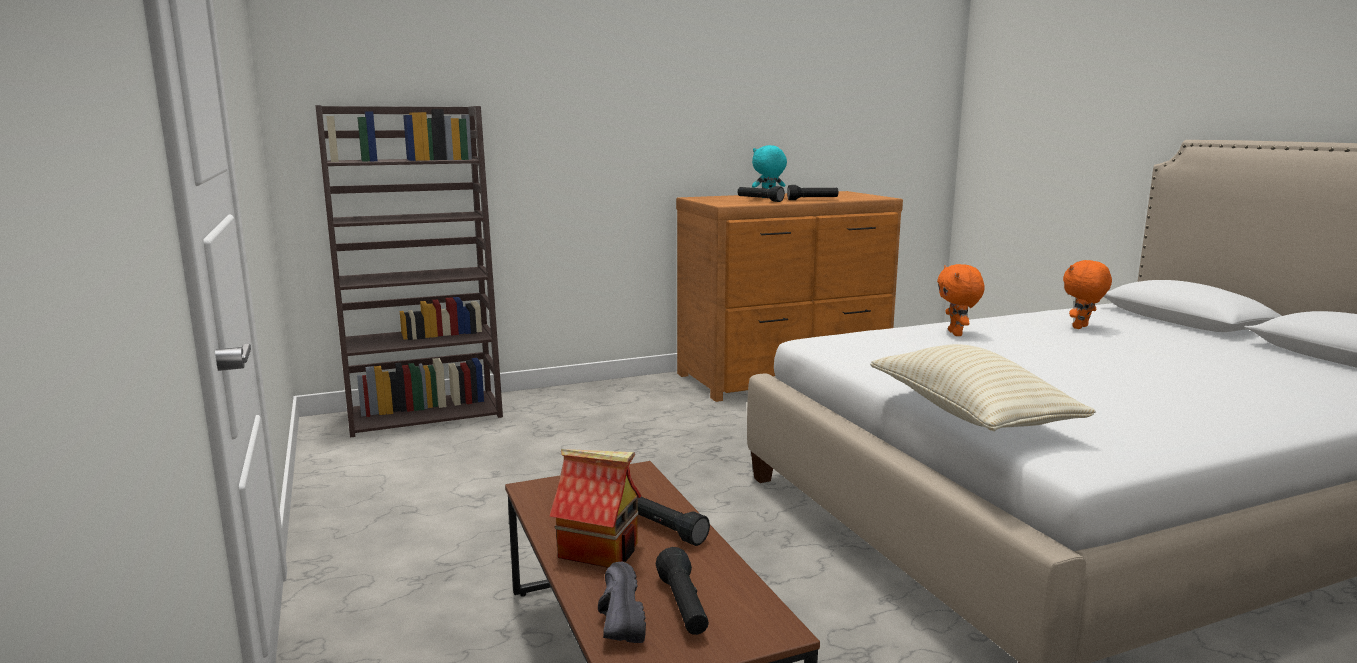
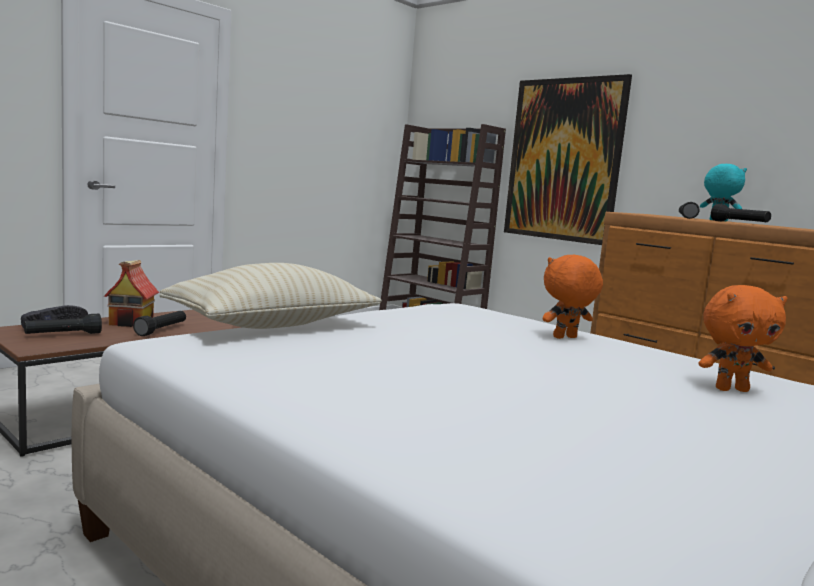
camera: 65 degrees right, 5 degrees down
(564, 145) = (563, 160): none -> picture
(1081, 327) = (731, 389): orange plush toy -> orange plush toy turned 150 degrees clockwise

